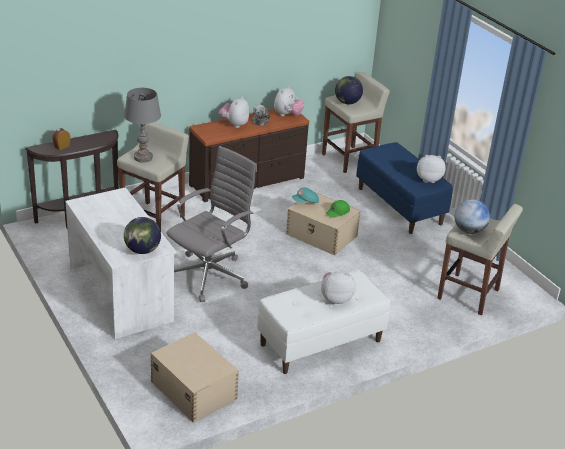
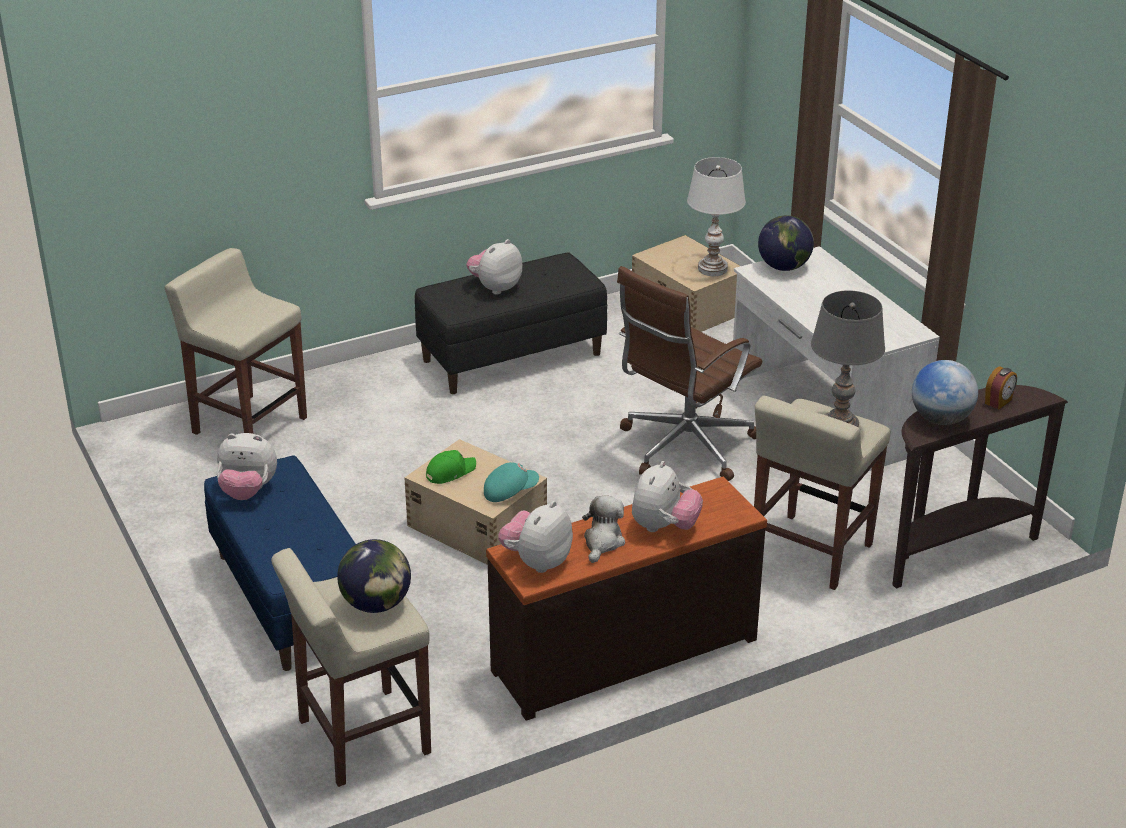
camera: 175 degrees left, 0 degrees up
(177, 353) = (712, 269): none -> white table lamp
(210, 275) = (684, 447): grey office chair -> brown office chair
(320, 343) = (512, 357): white bench -> black bench
(336, 298) = (495, 287): plush toy -> plush toy turned 135 degrees clockwise
(469, 231) = (260, 310): globe -> globe (941, 419)

